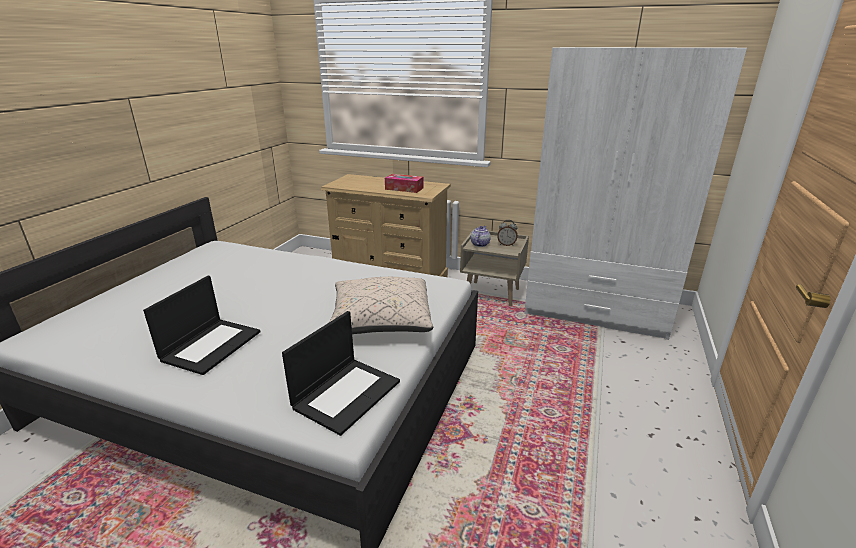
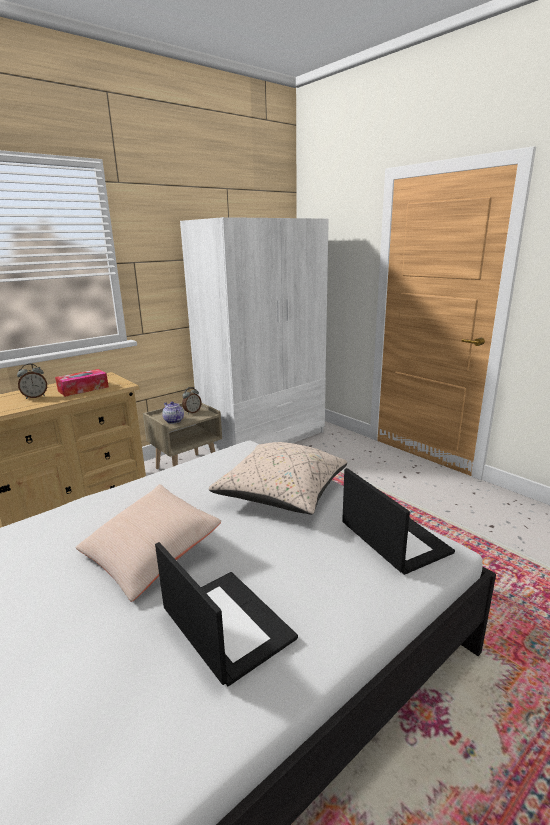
camera: 60 degrees left, 5 degrees down
(273, 298) = (150, 553): none -> beige pillow
(376, 184) = (35, 397): none -> alarm clock

